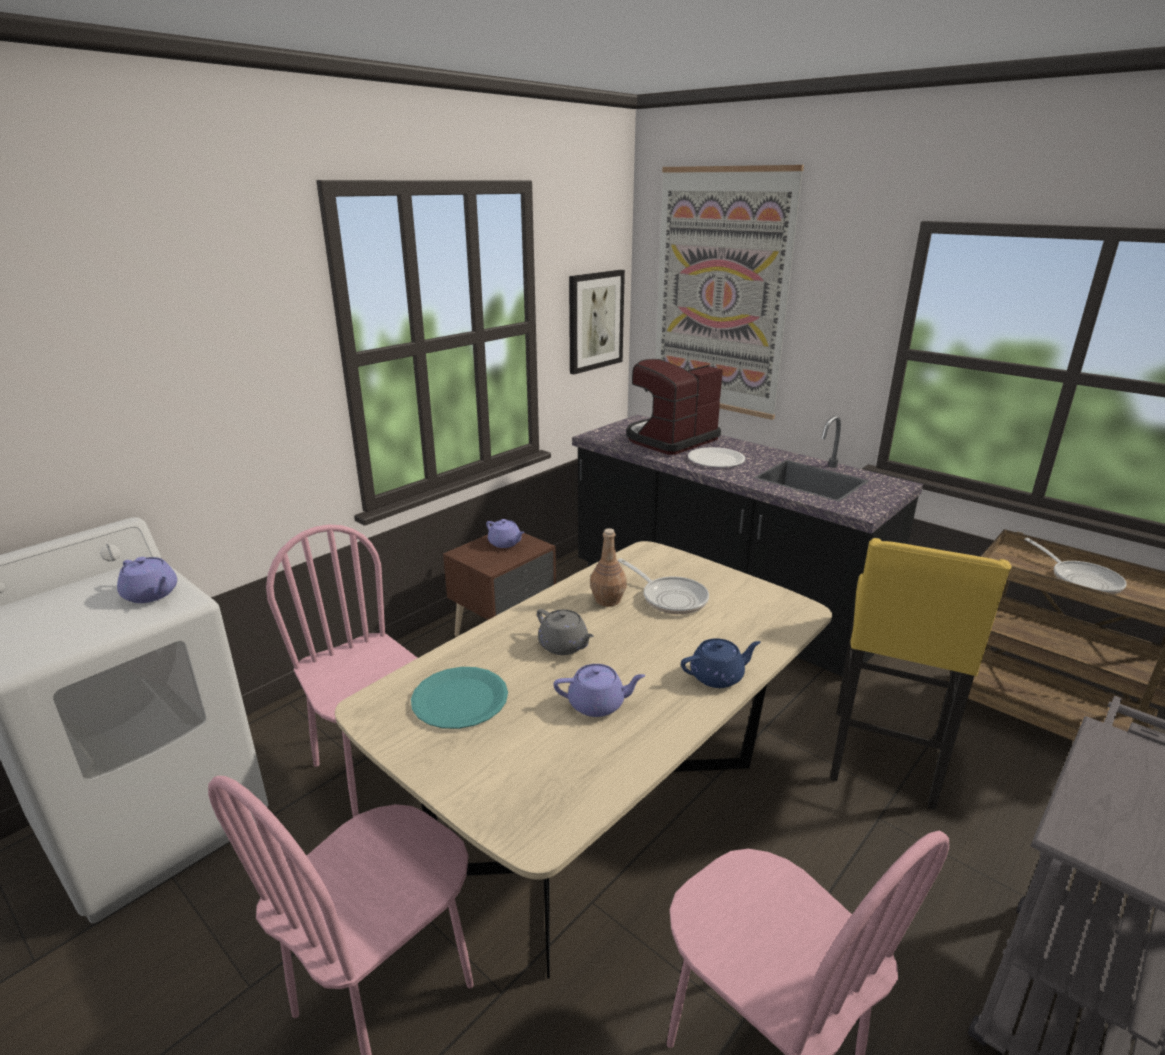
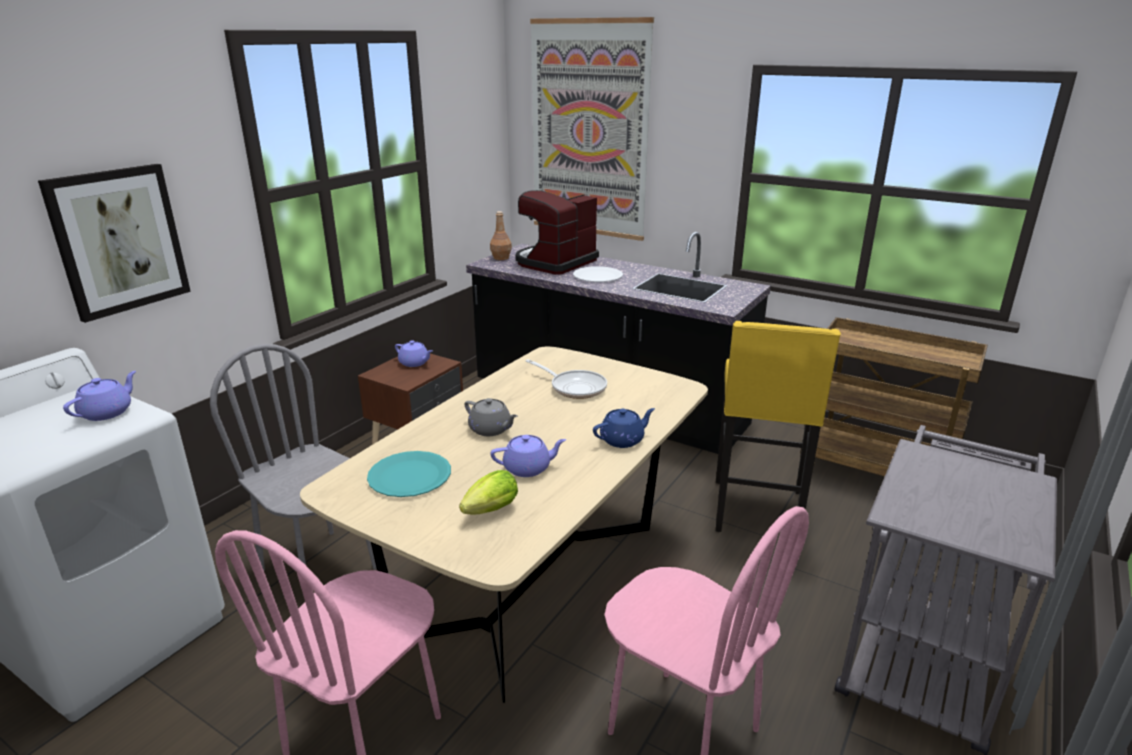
camera: 10 degrees left, 0 degrees up
(151, 595) = (107, 412): purple teapot -> purple teapot turned 90 degrees counterclockwise
(376, 770) = (320, 568): pink chair -> grey chair
(540, 761) = (488, 512): none -> lettuce
(595, 321) = (478, 159): picture -> picture (119, 240)
(607, 600) = (521, 393): brown bottle -> brown bottle (501, 258)
(1081, 580) = (895, 350): frying pan -> none

